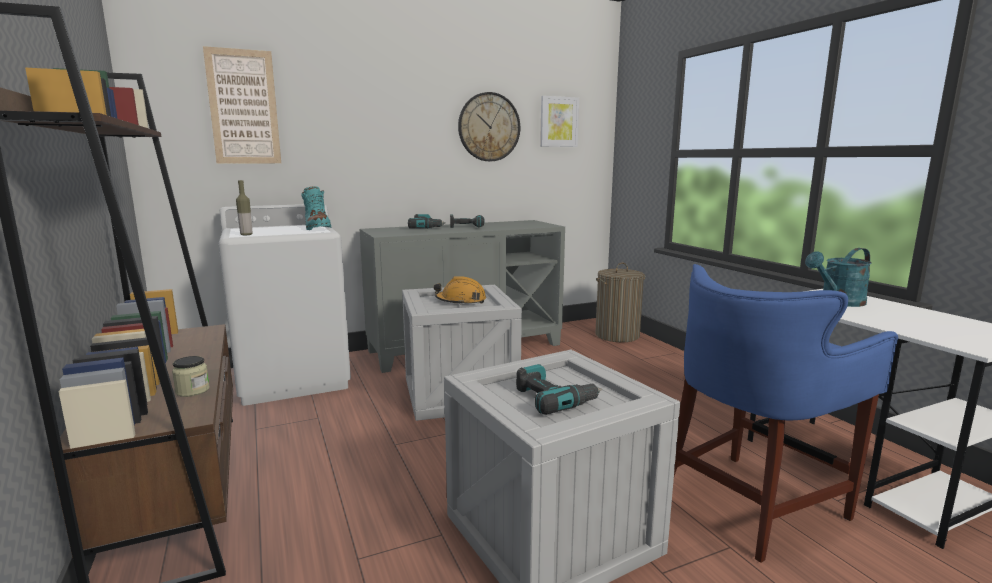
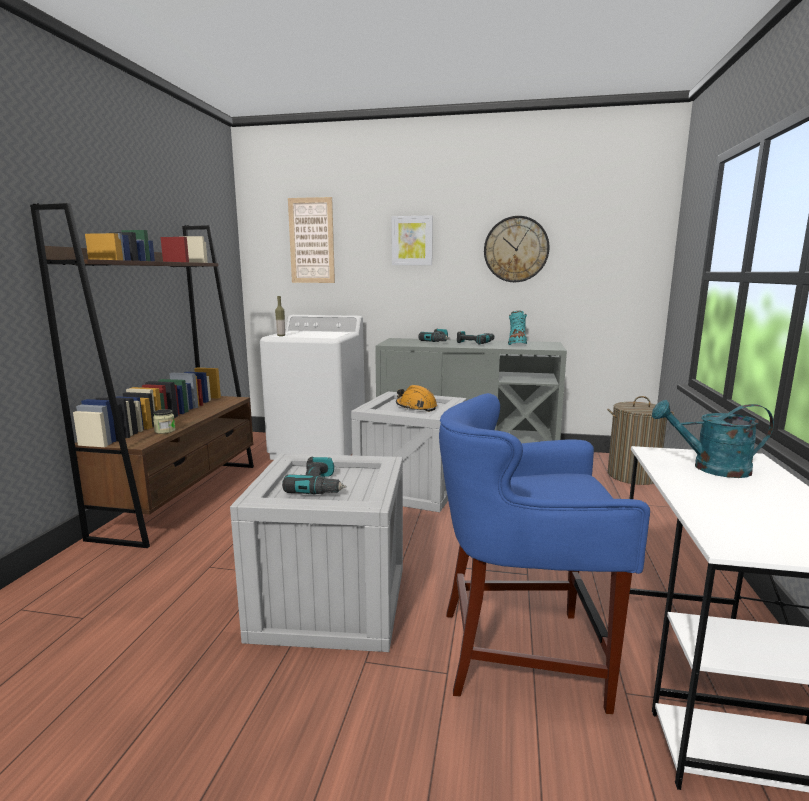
camera: 35 degrees right, 0 degrees up
(317, 228) = (337, 334): turquoise boot -> turquoise boot (517, 343)
(559, 122) = (598, 241): picture -> picture (412, 241)

